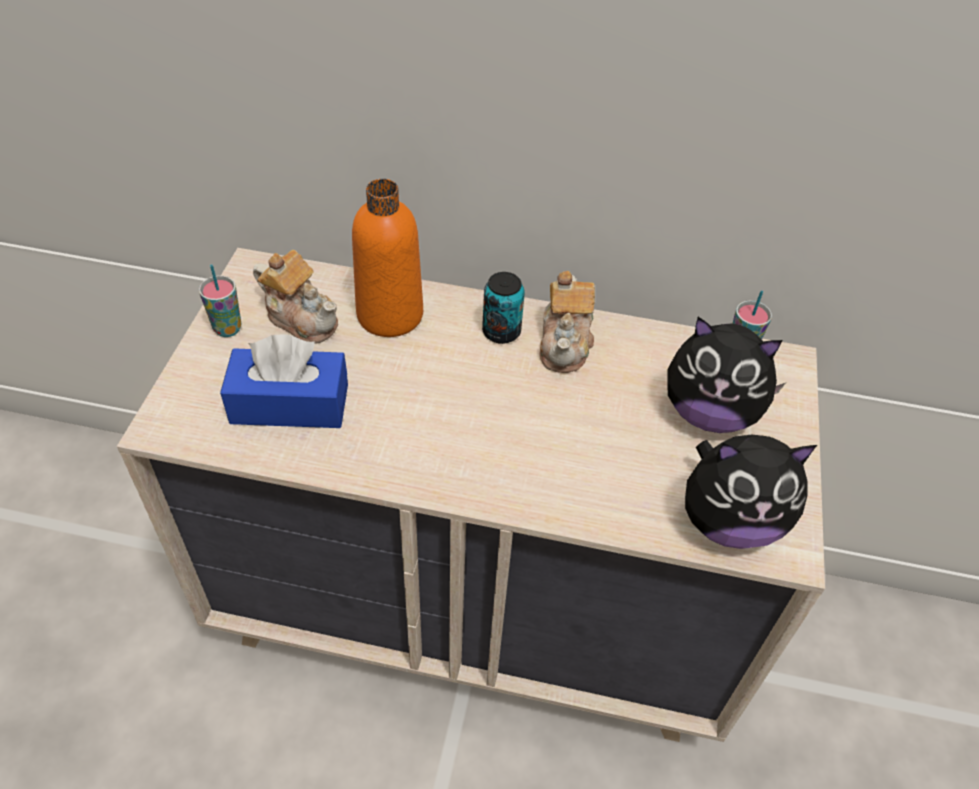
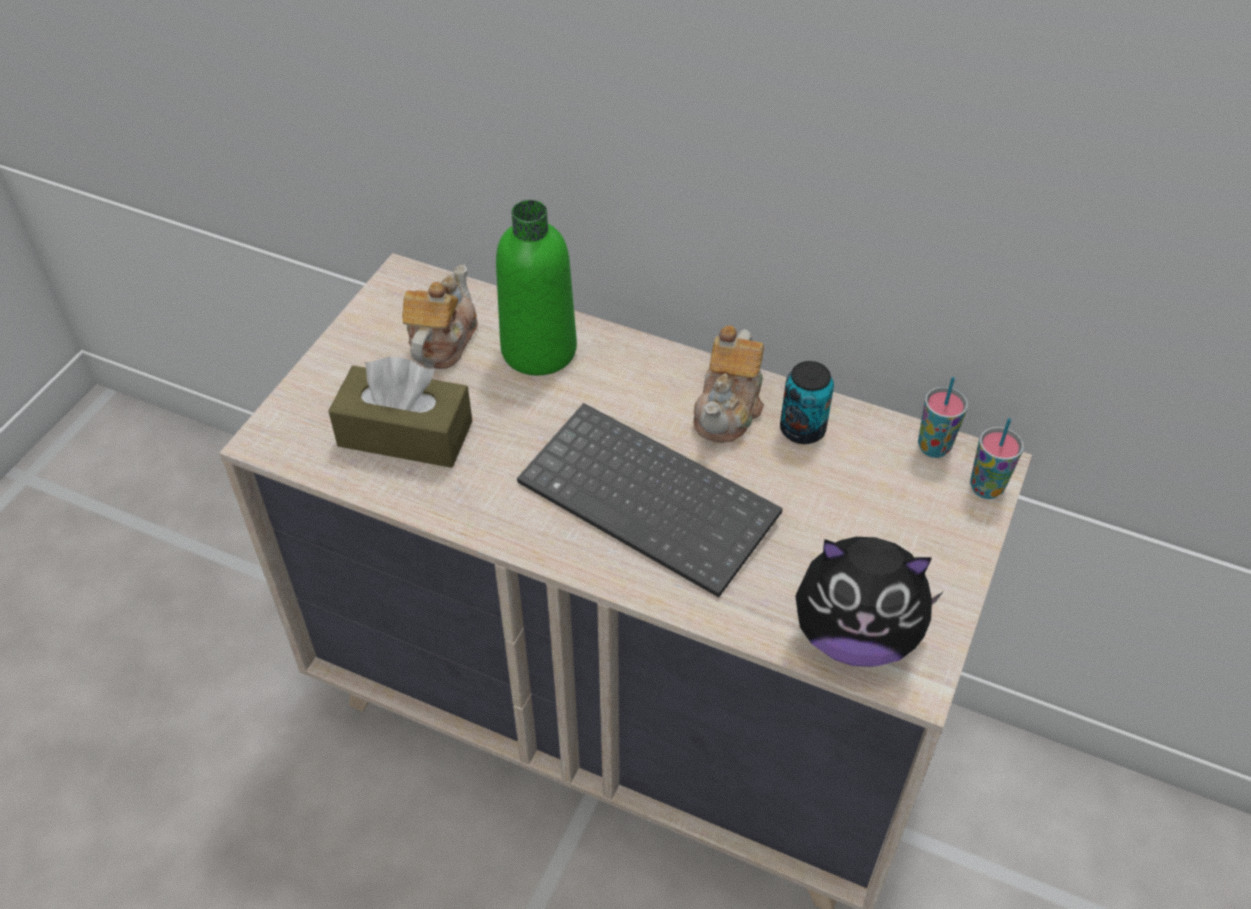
camera: 15 degrees right, 0 degrees up
(227, 329) = (360, 343): cup -> cup (986, 488)
(290, 404) = (405, 434): blue tissue box -> brown tissue box
(302, 318) = (442, 341): teapot -> teapot turned 120 degrees counterclockwise
(390, 315) = (539, 350): orange bottle -> green bottle
(501, 332) = (659, 385): can -> can (802, 429)
(525, 430) = (653, 499): none -> keyboard
(709, 412) = (873, 511): plush toy -> none

